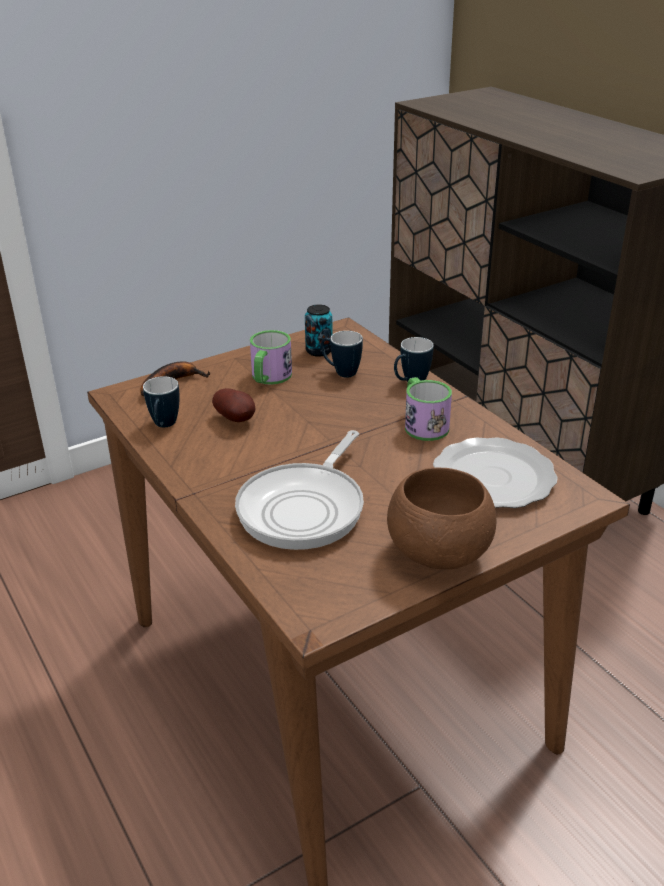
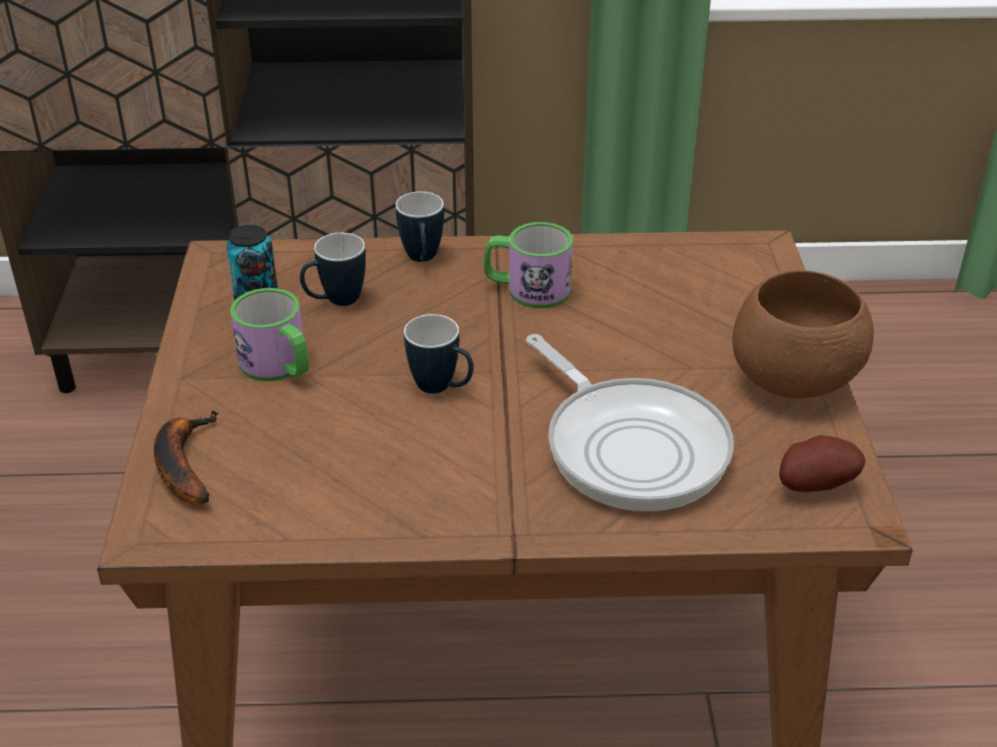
camera: 60 degrees left, 5 degrees up
(164, 426) = (306, 511): mug -> mug (442, 388)
(237, 419) = (361, 433): potato -> potato (814, 484)
(495, 477) = (680, 285): plate -> none

